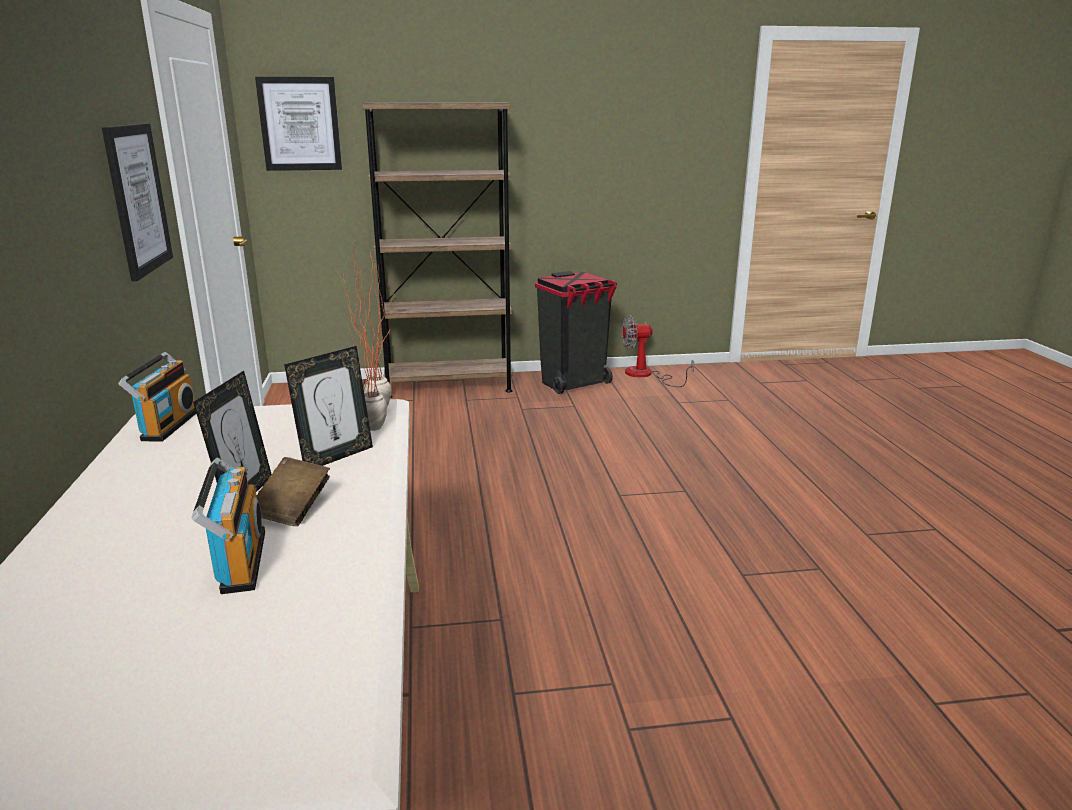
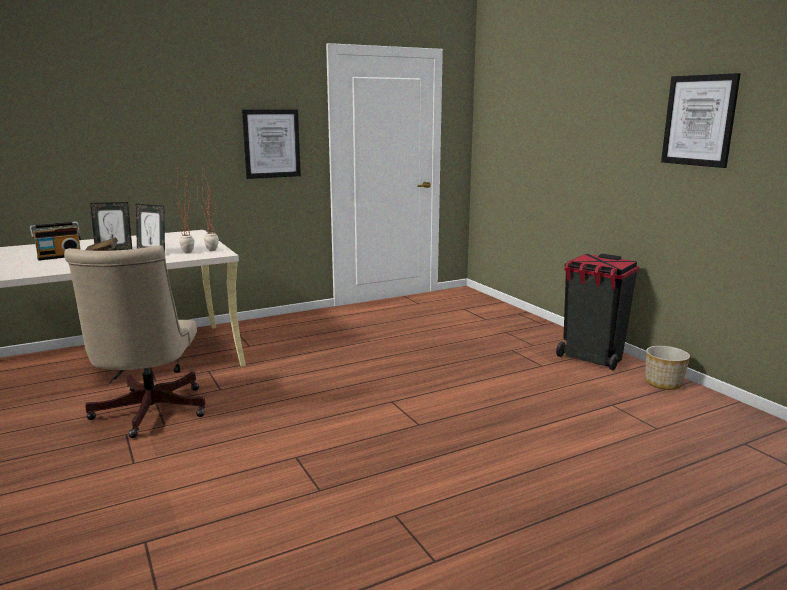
camera: 70 degrees right, 5 degrees down
(166, 425) = (186, 233): radio -> none
(300, 124) = (495, 116): picture -> picture (699, 120)
(448, 385) = (525, 323): brown bookcase -> none
(559, 703) = (148, 414): none -> beige office chair
(646, 375) = (663, 383): fan -> planter

